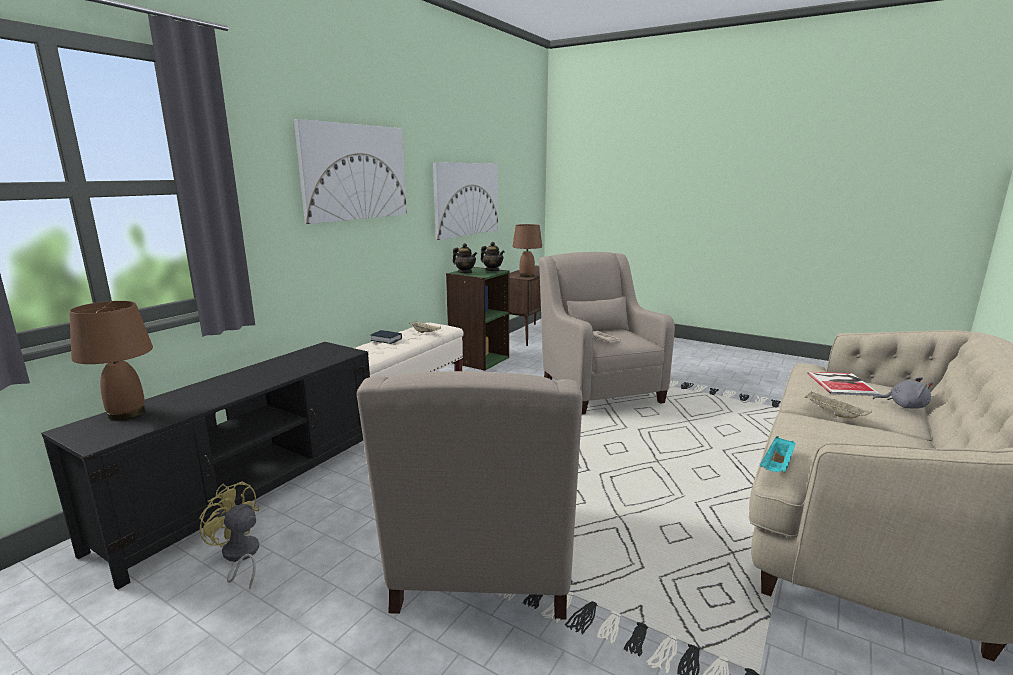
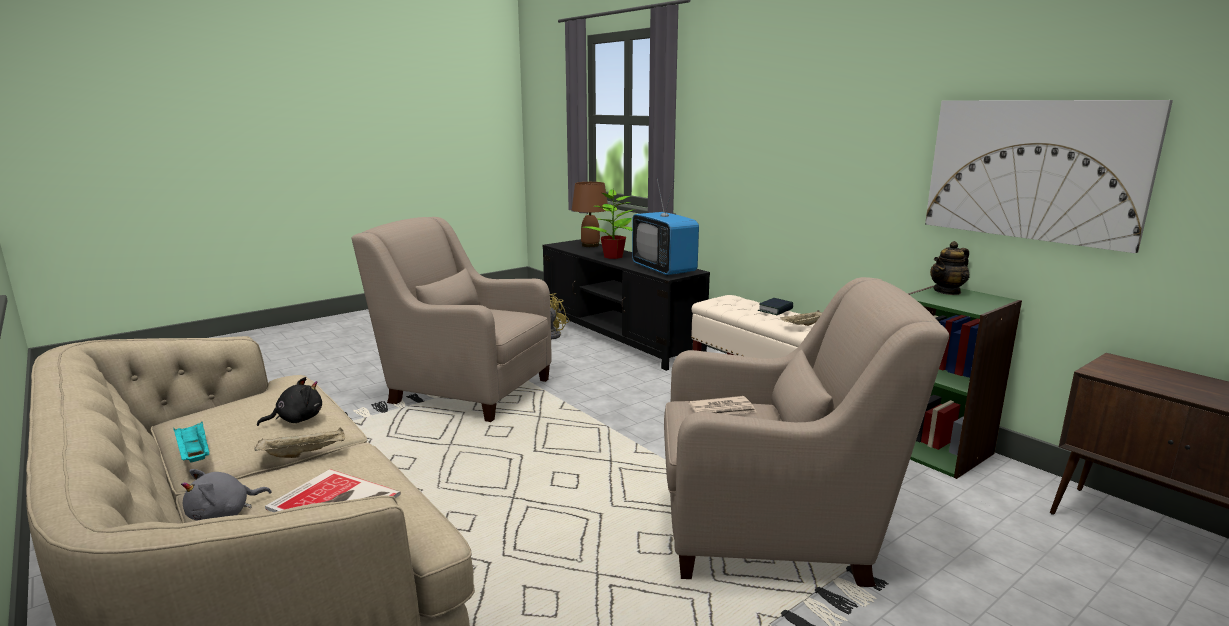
camera: 110 degrees right, 0 degrees up
(234, 387) = (613, 256): none -> potted plant
(318, 356) = (664, 269): none -> television
(355, 172) = (804, 113): picture -> none
(492, 270) = (975, 306): teapot -> none
(526, 276) = (1128, 375): brown table lamp -> none
(777, 466) = (299, 378): turquoise tray -> turquoise tray (194, 454)
(820, 428) = (297, 419): none -> black plush toy

